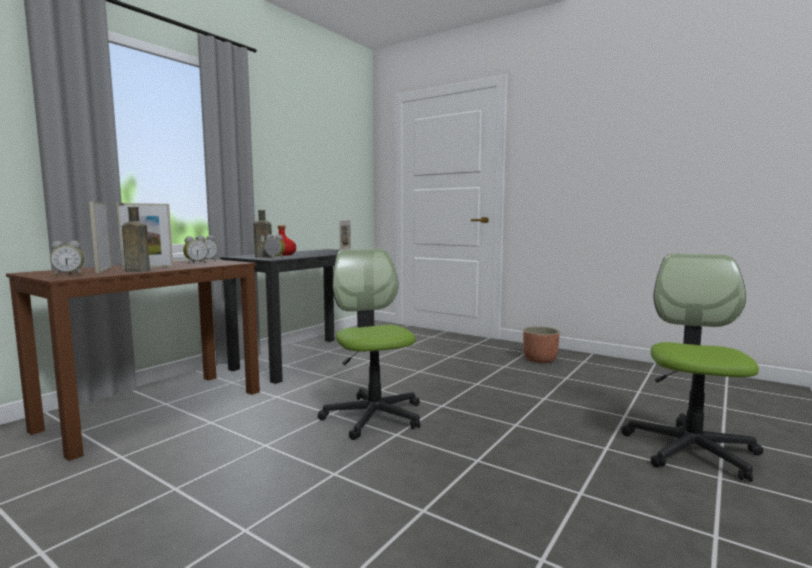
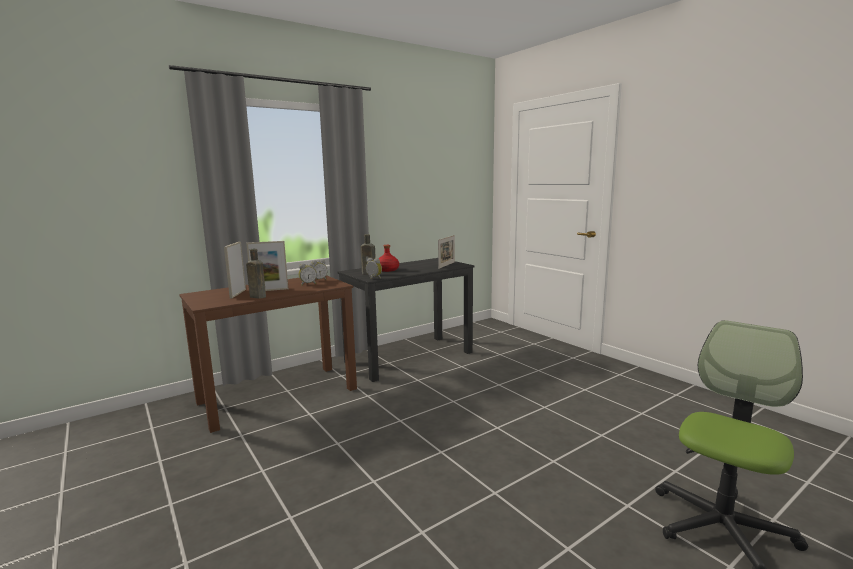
camera: 20 degrees right, 5 degrees up
(69, 275) = (211, 300): alarm clock -> none
(374, 416) = (432, 429): office chair -> none
(540, 360) = (628, 386): planter -> none

